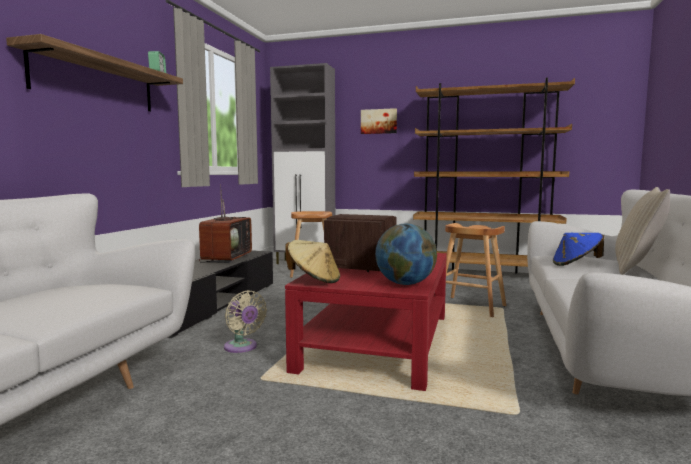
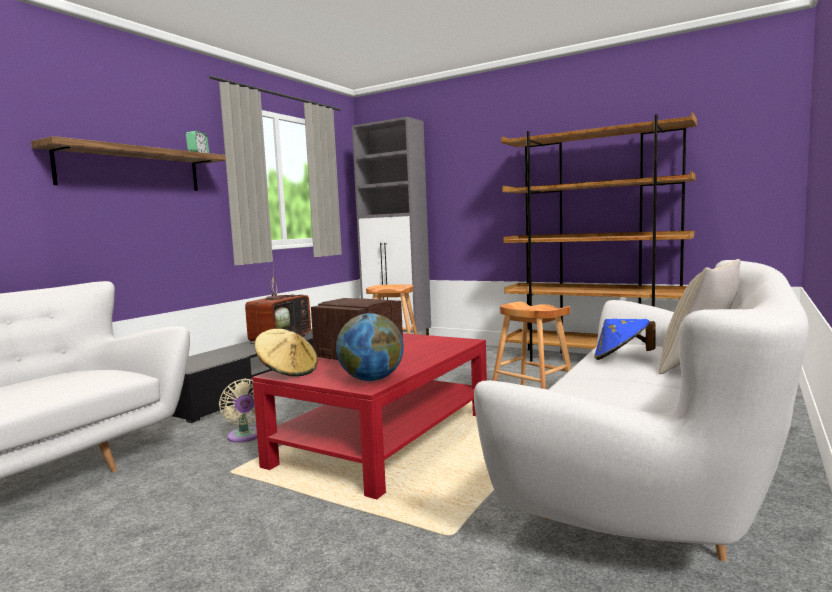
camera: 15 degrees right, 0 degrees up
(378, 121) = (473, 178): picture -> none

